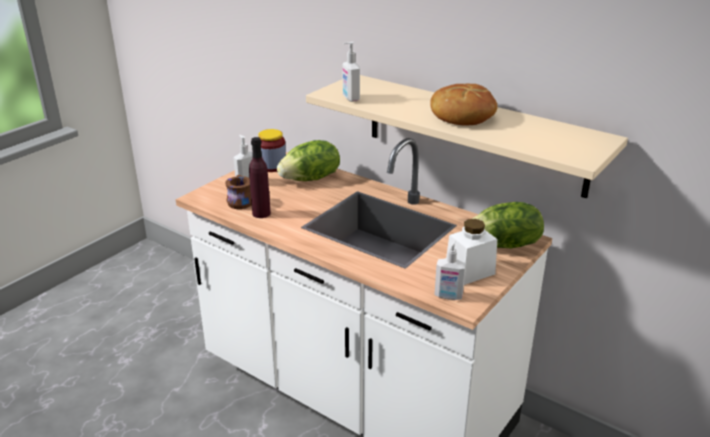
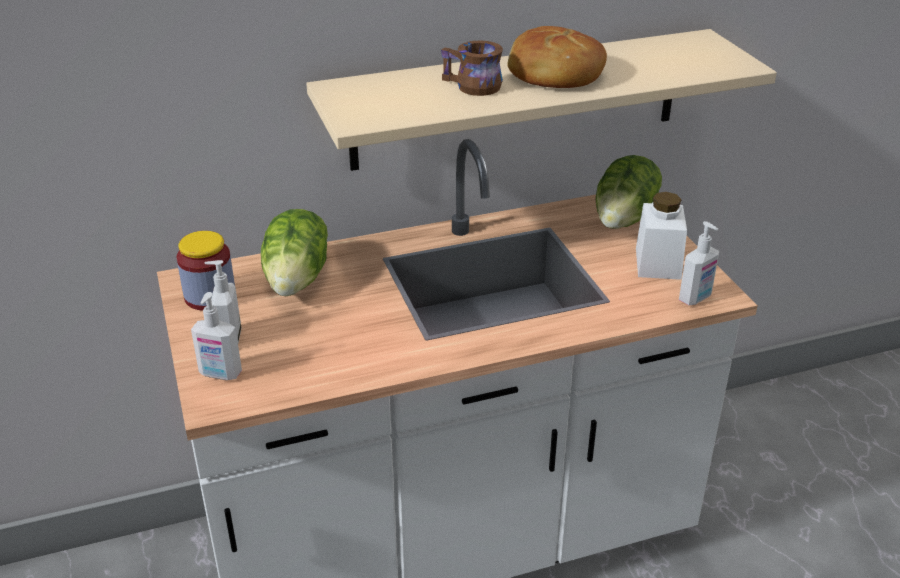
camera: 55 degrees left, 5 degrees up
(238, 201) = (279, 367): brown mug -> brown mug (471, 87)
(261, 213) = (345, 359): purple bottle -> none
(350, 98) = (400, 113): soap dispenser -> soap dispenser (220, 374)

